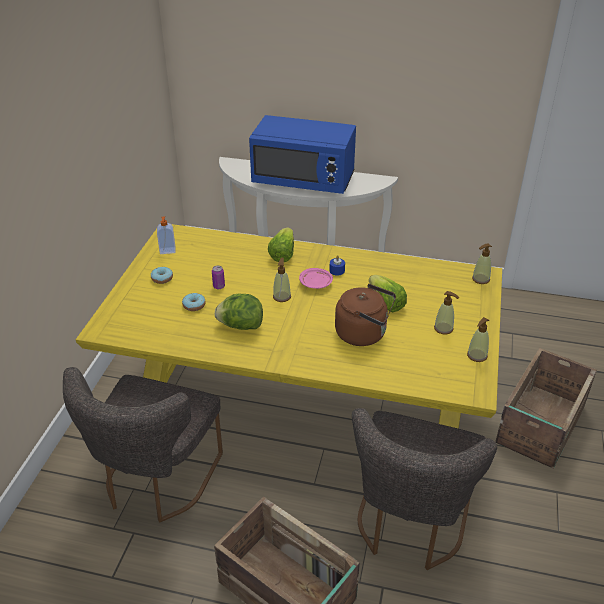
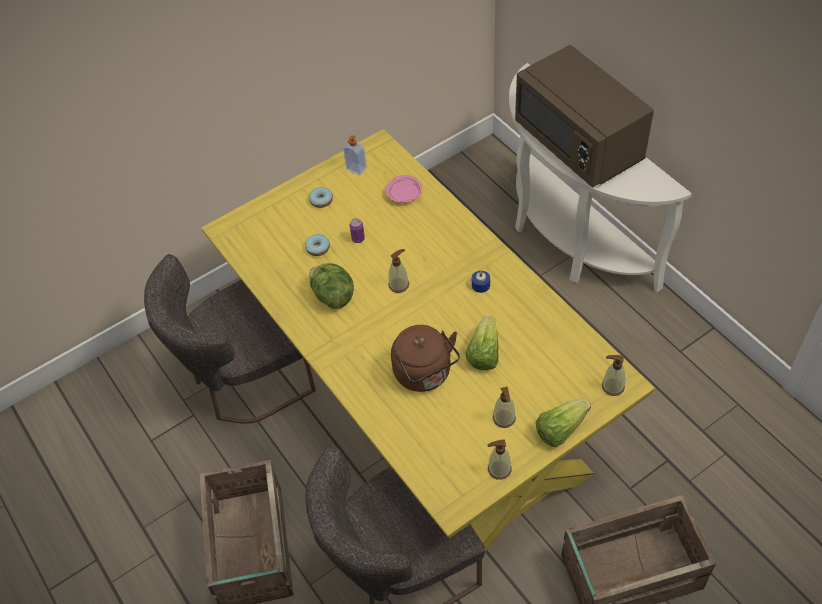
camera: 45 degrees right, 15 degrees up
(283, 254) = (452, 233): lettuce -> lettuce (560, 429)
(304, 180) = (579, 143): blue microwave -> brown microwave
(316, 283) = (444, 289): pink plate -> pink plate (404, 194)

